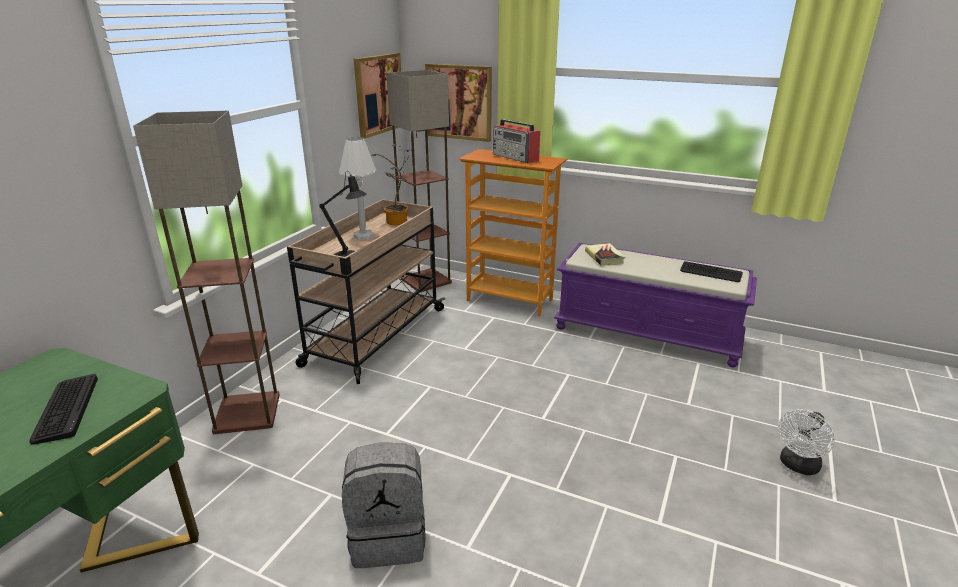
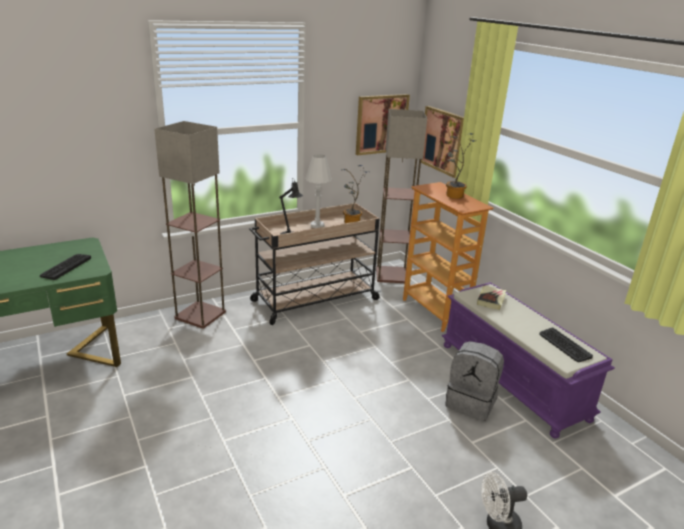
camera: 35 degrees right, 0 degrees up
(389, 537) = (193, 412): grey backpack -> grey backpack (471, 402)
(516, 158) = (453, 196): radio -> potted plant

